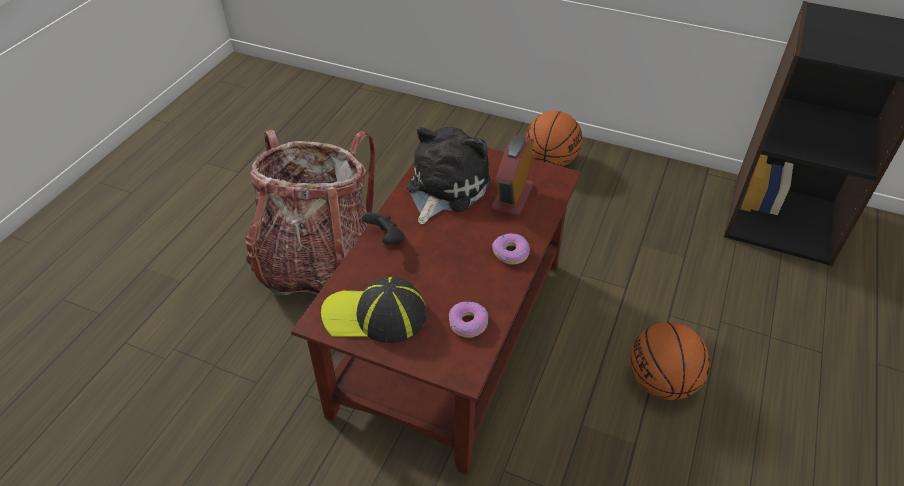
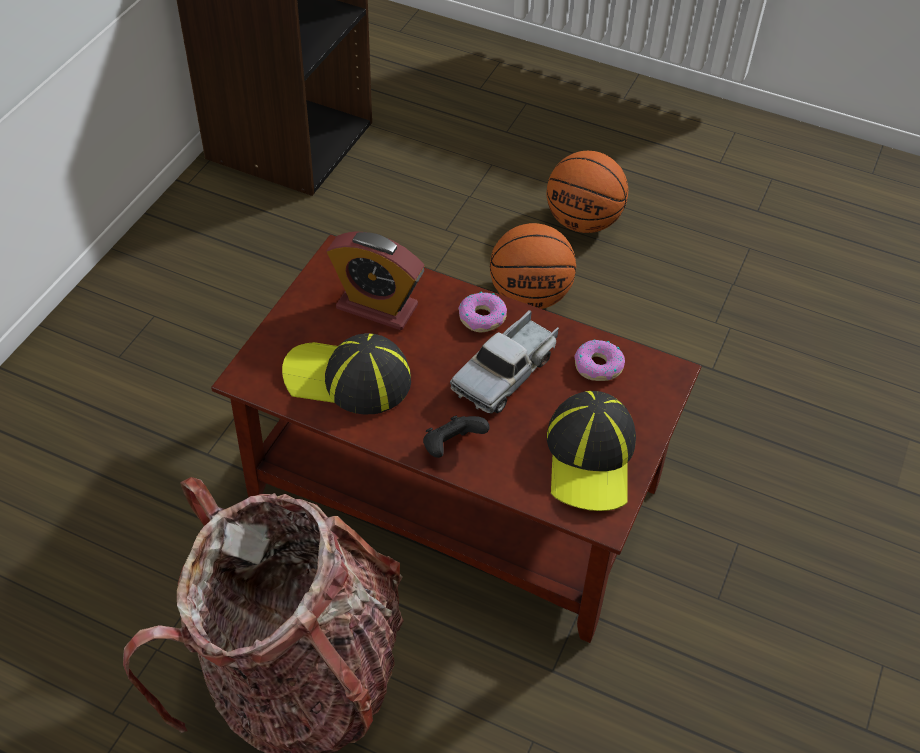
camera: 90 degrees left, 5 degrees up
(444, 188) = (348, 378): plush toy -> cap
(456, 267) = (506, 372): none -> toy truck
(550, 161) = (114, 344): basketball -> basketball (582, 222)

